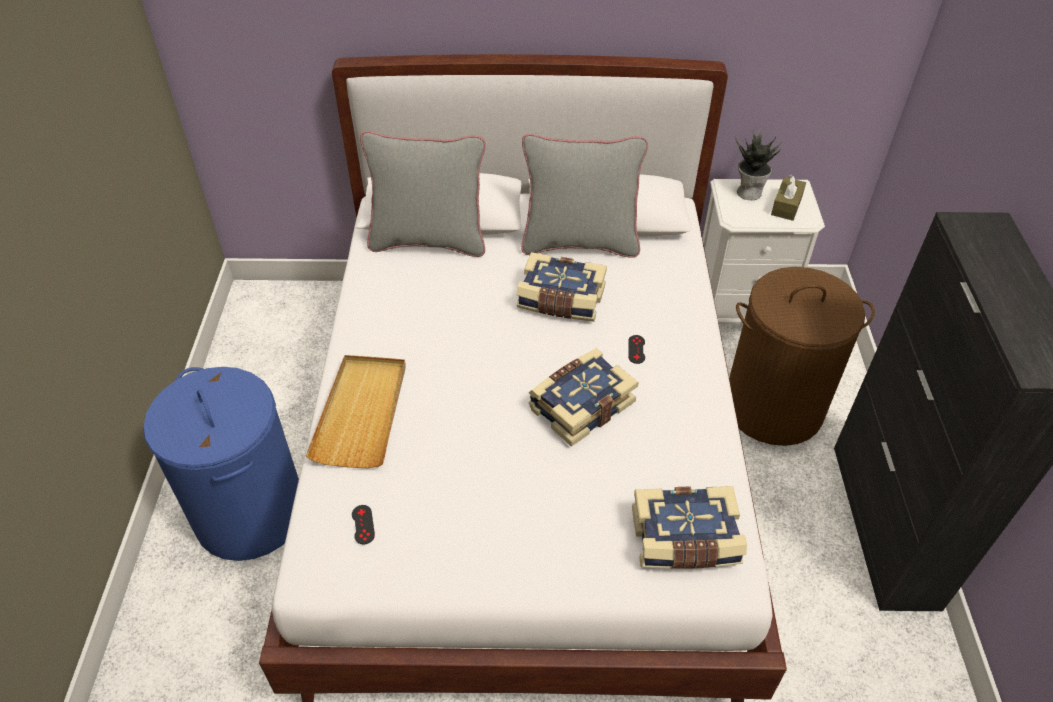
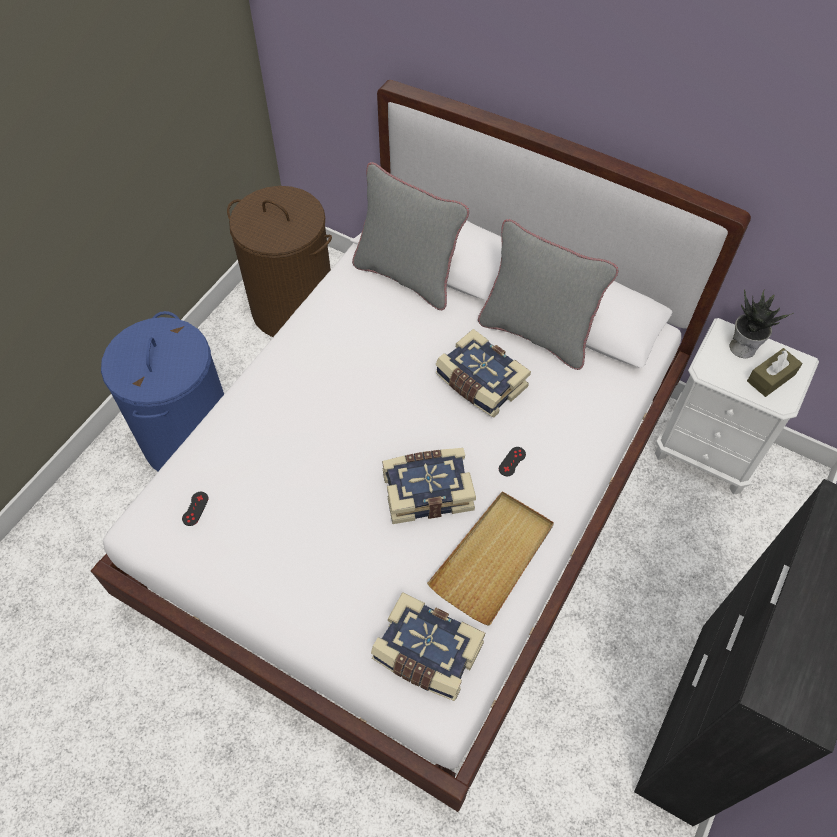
camera: 30 degrees right, 10 degrees up
(362, 412) = (253, 413): beige tray -> beige tray (493, 558)
(773, 407) = (672, 558): brown laundry basket -> brown laundry basket (294, 308)

